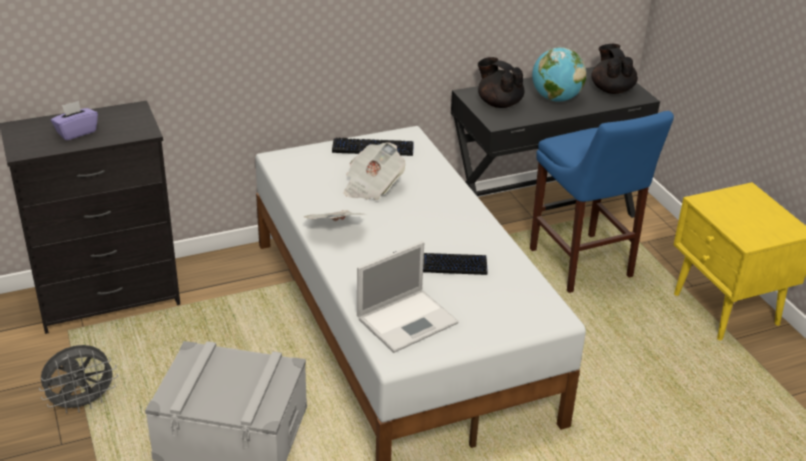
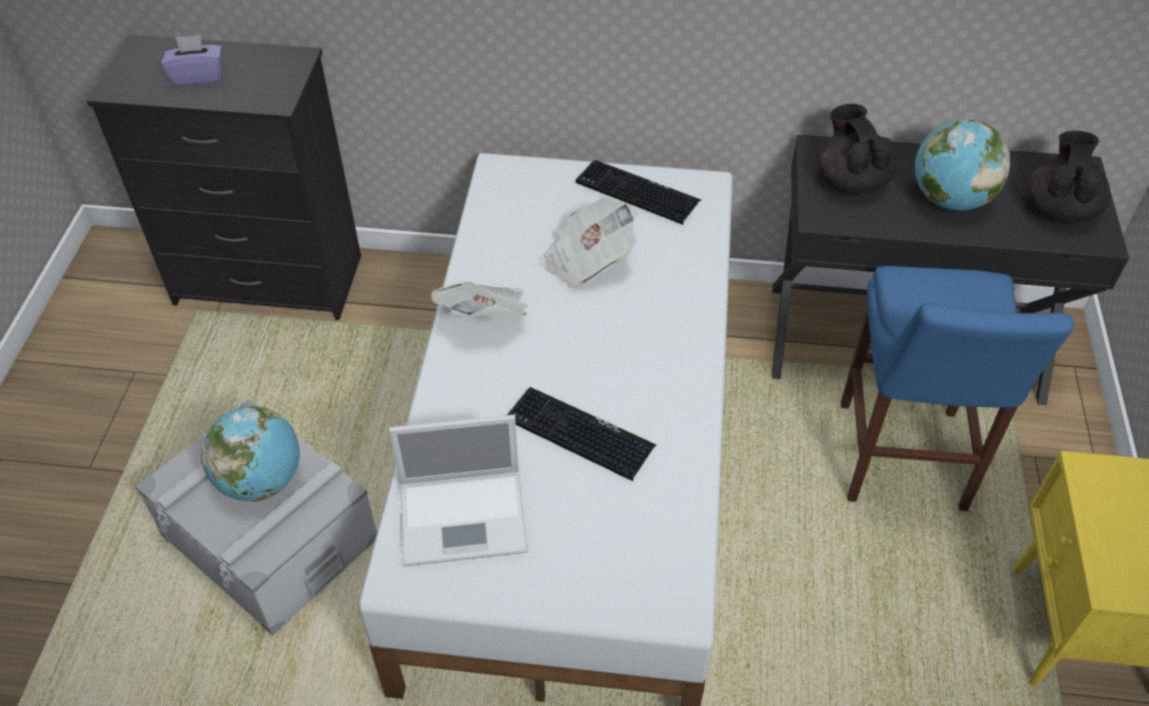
camera: 30 degrees right, 15 degrees up
(82, 403) = (145, 420): grey fan -> none
(232, 377) = (262, 480): none -> globe

